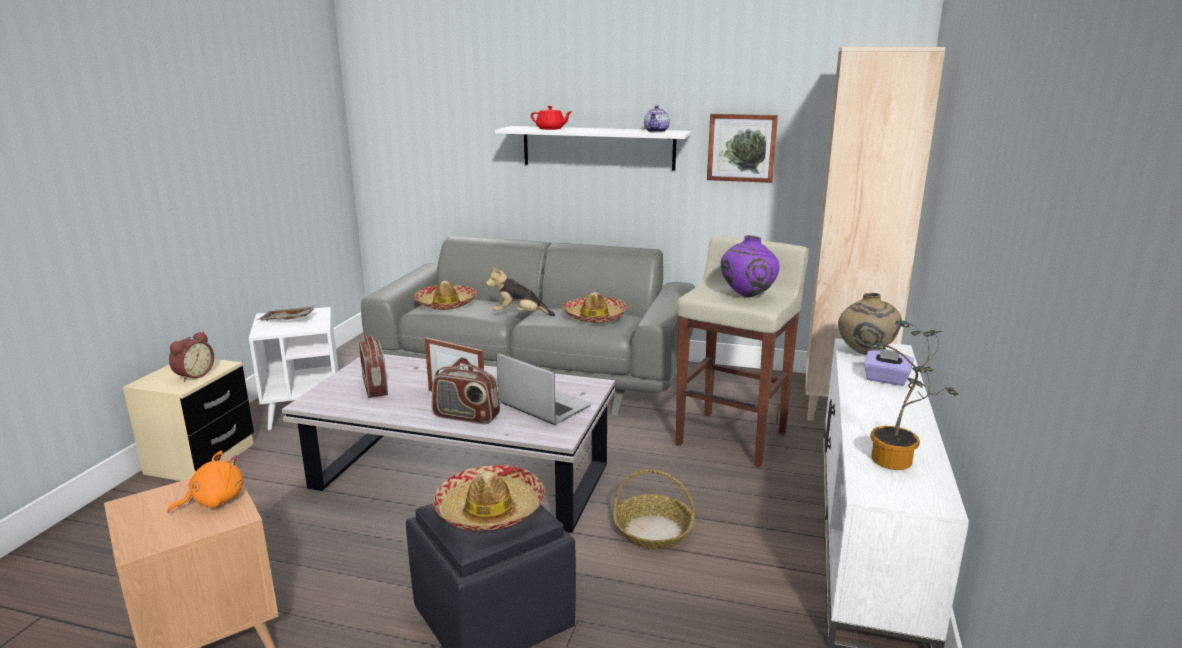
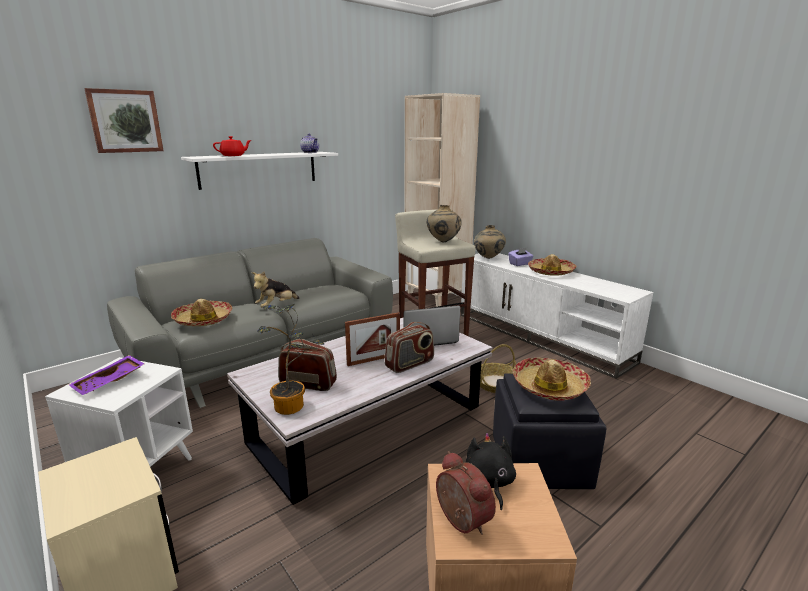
camera: 55 degrees left, 0 degrees up
(193, 375) = (115, 474): alarm clock -> alarm clock (460, 521)
(214, 501) = (489, 483): orange plush toy -> black plush toy
(288, 320) = (110, 382): grey tray -> purple tray
(595, 317) = (325, 289): hat -> hat (551, 272)
(741, 147) = (351, 161): picture -> picture (125, 121)
(747, 296) = (443, 242): purple vase -> beige vase
(896, 463) = (600, 286): potted plant -> potted plant (293, 407)

